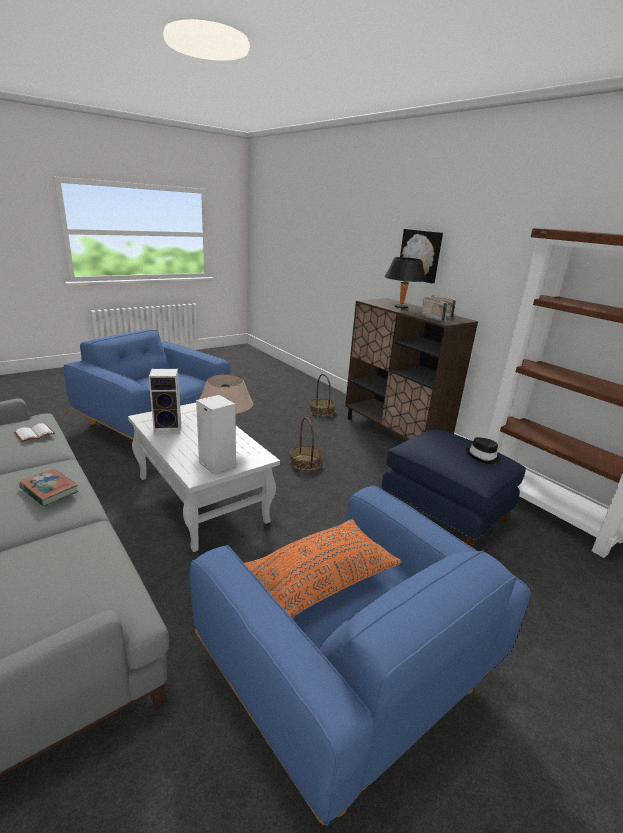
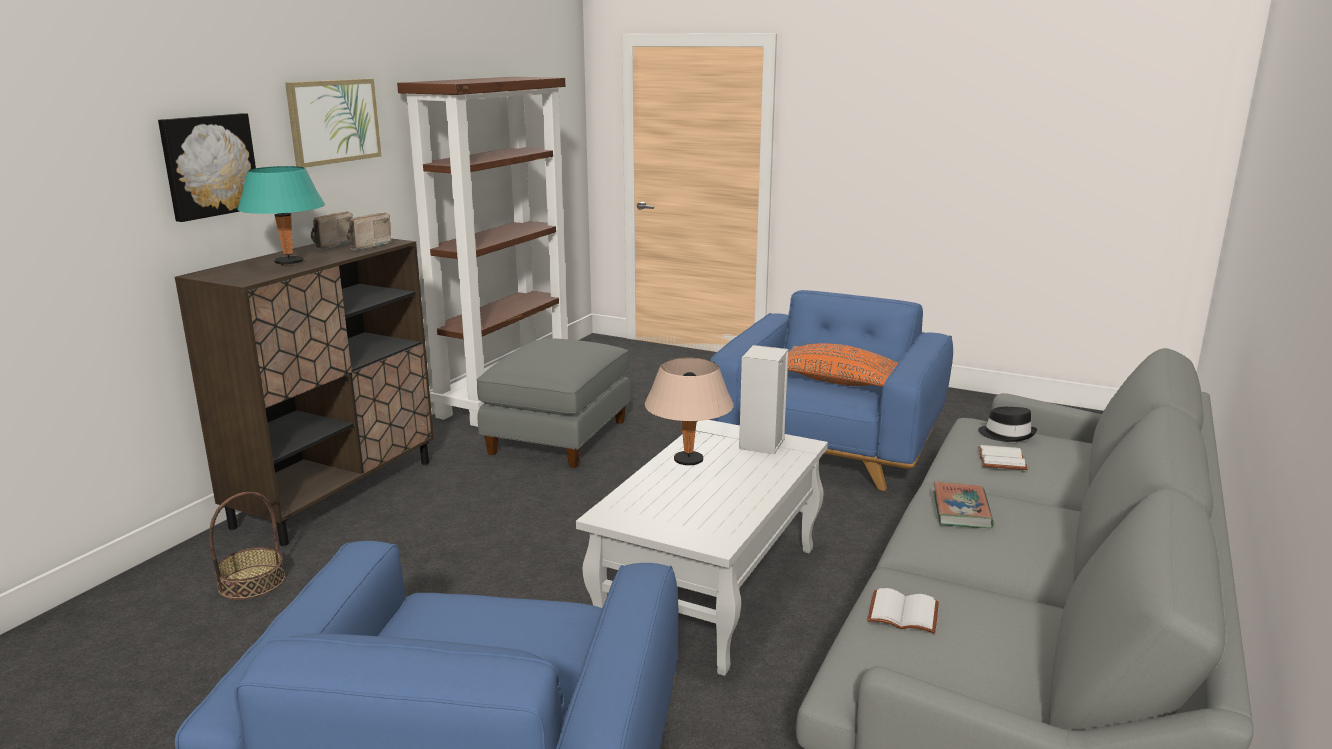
camera: 115 degrees left, 5 degrees down
(54, 555) = (1003, 460): none -> white book
(169, 428) = (720, 506): speaker -> none
(305, 462) = (515, 541): basket -> none
(401, 307) = (289, 262): black table lamp -> turquoise table lamp
(445, 511) = (557, 436): blue ottoman -> grey ottoman
(483, 457) = (565, 340): black hat -> black hat (1007, 434)
(498, 248) = (333, 121): none -> picture

